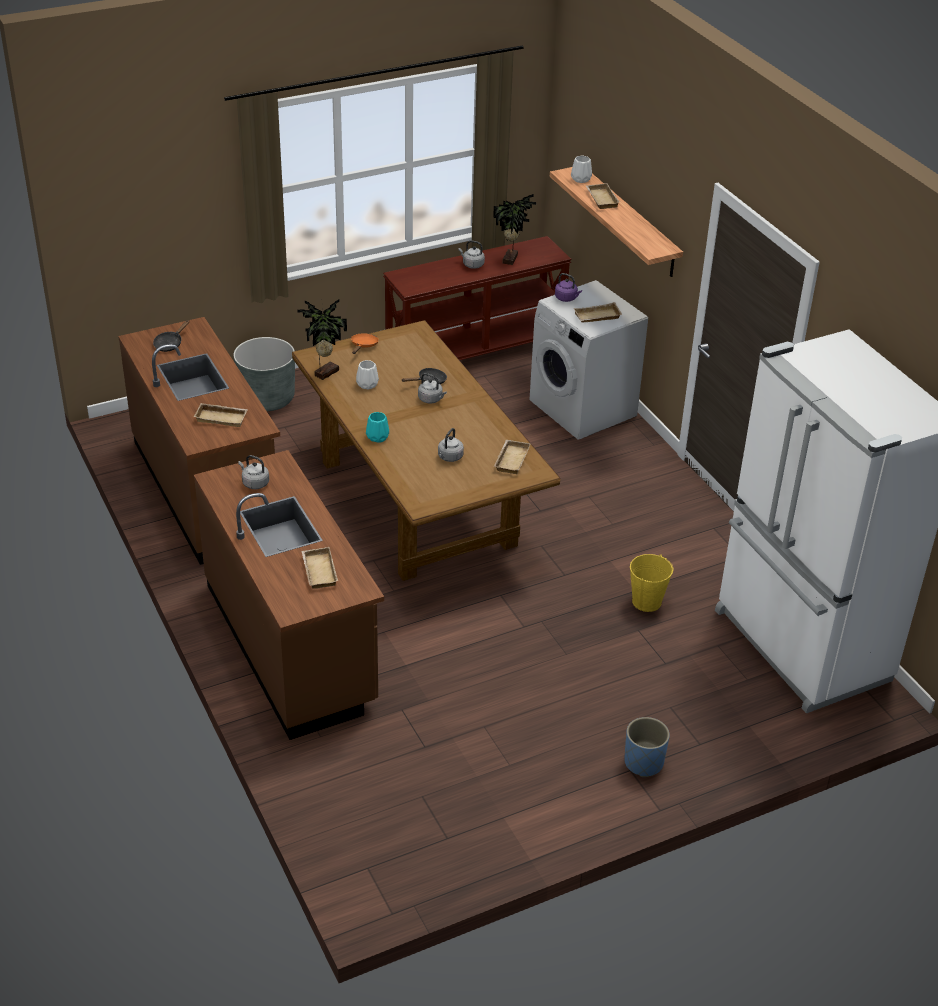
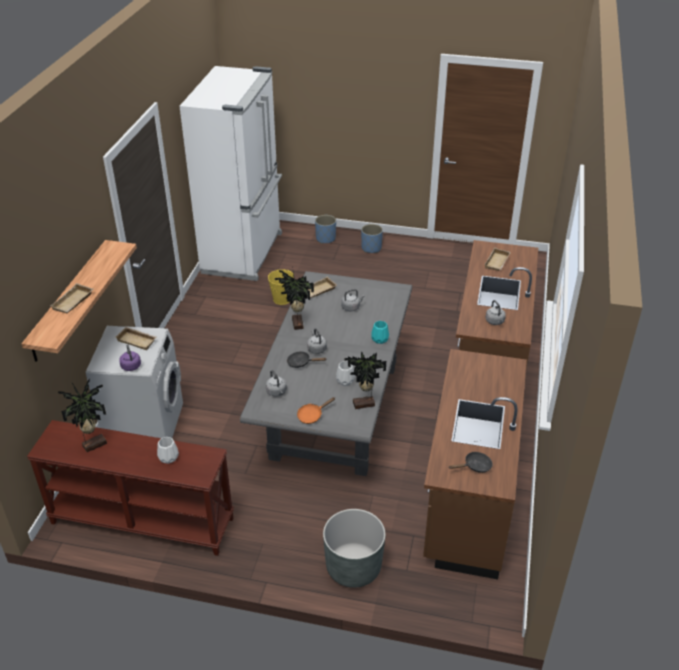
camera: 140 degrees left, 0 degrees up
(222, 417) = (482, 376): beige tray -> none
(417, 502) = (335, 412): brown dining table -> grey dining table
(472, 265) = (130, 455): grey kettle -> grey kettle (277, 392)
(484, 413) = (296, 324): none -> potted plant
(581, 179) = (50, 328): white vase -> white vase (168, 458)
(732, 742) = (325, 239): none -> blue planter

